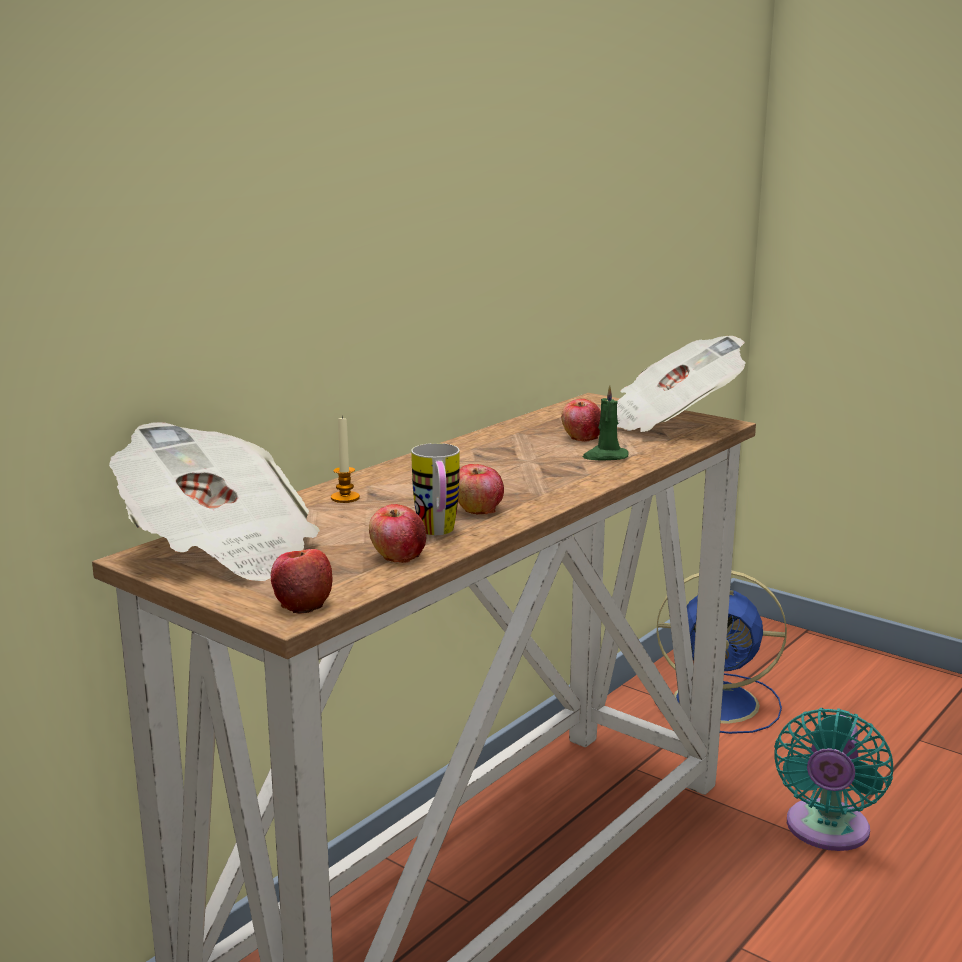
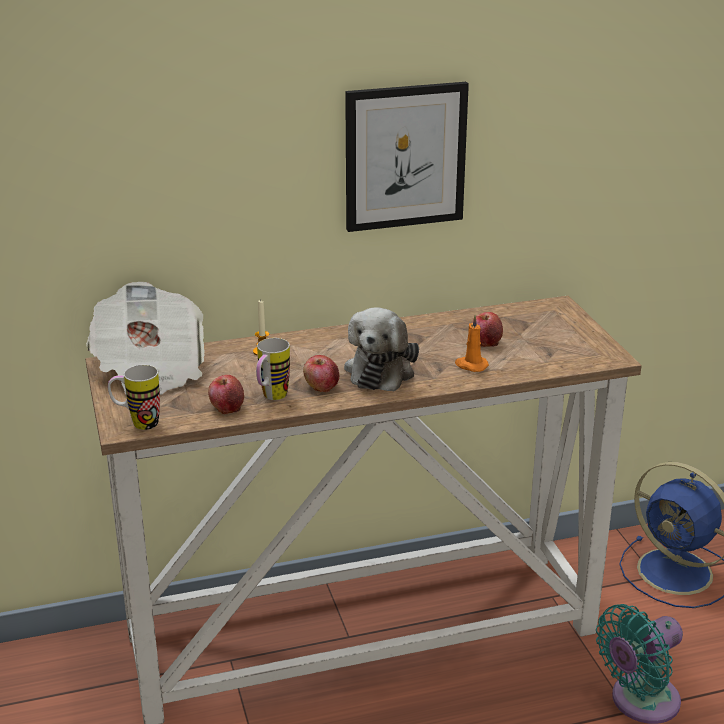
camera: 35 degrees right, 10 degrees up
(302, 603) = (137, 424): apple -> mug
(442, 216) = (405, 156): none -> picture
(518, 481) = (381, 370): none -> plush toy
(605, 457) = (471, 365): green candle -> orange candle
(666, 422) = (571, 344): newspaper -> none

